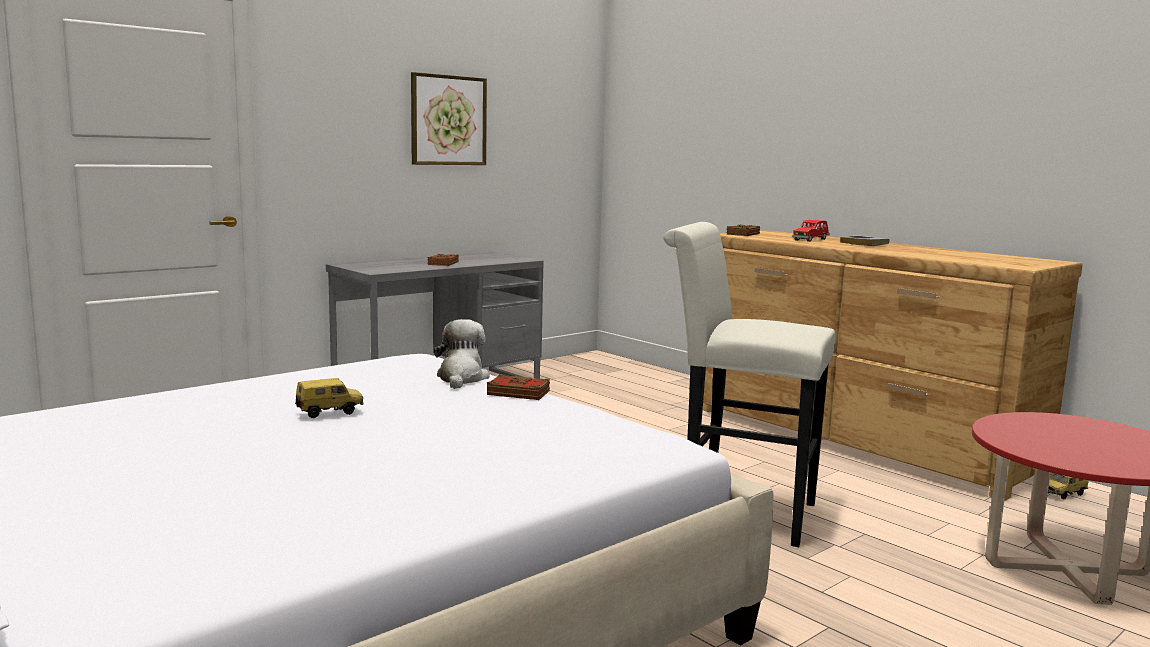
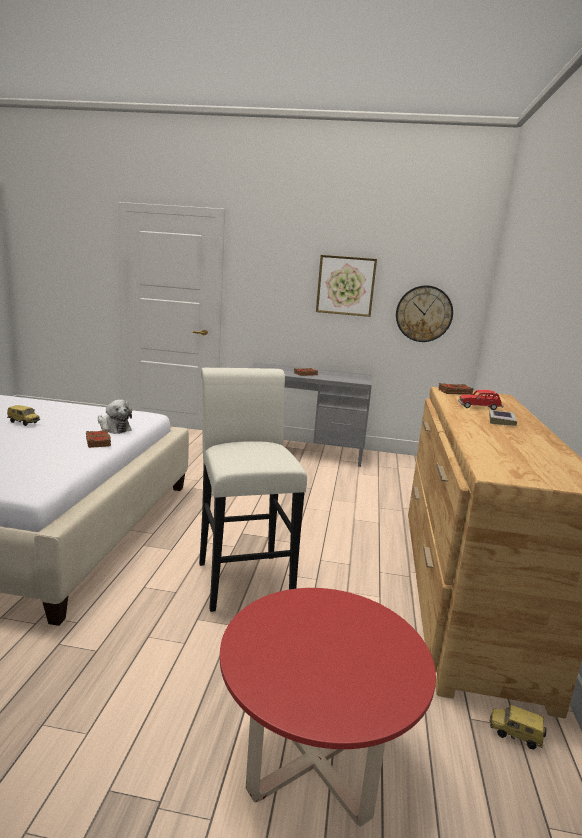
camera: 50 degrees right, 5 degrees up
(461, 378) = (113, 428): plush toy -> plush toy turned 75 degrees clockwise
(543, 155) = (424, 314): none -> wall clock

